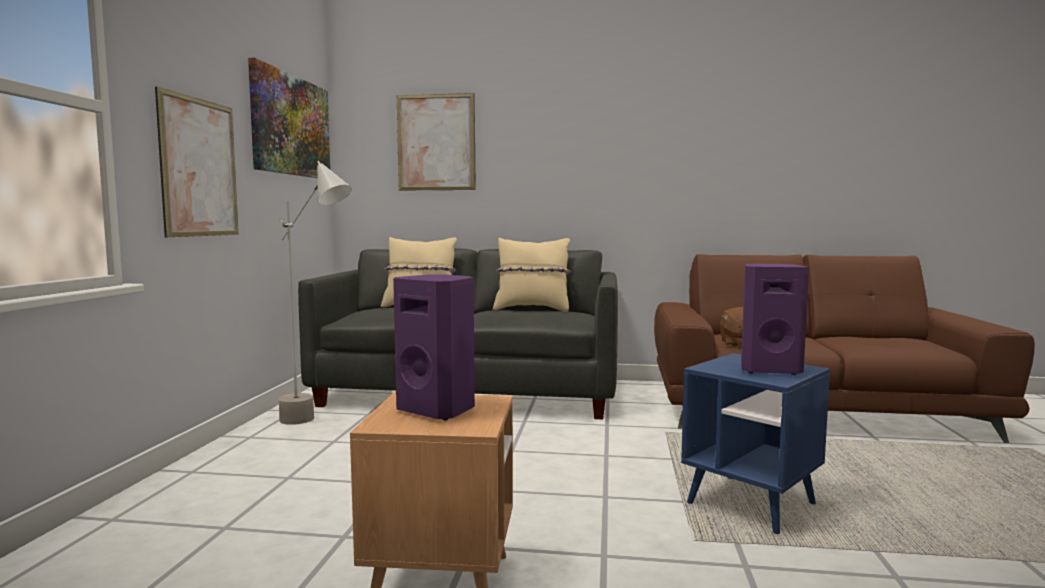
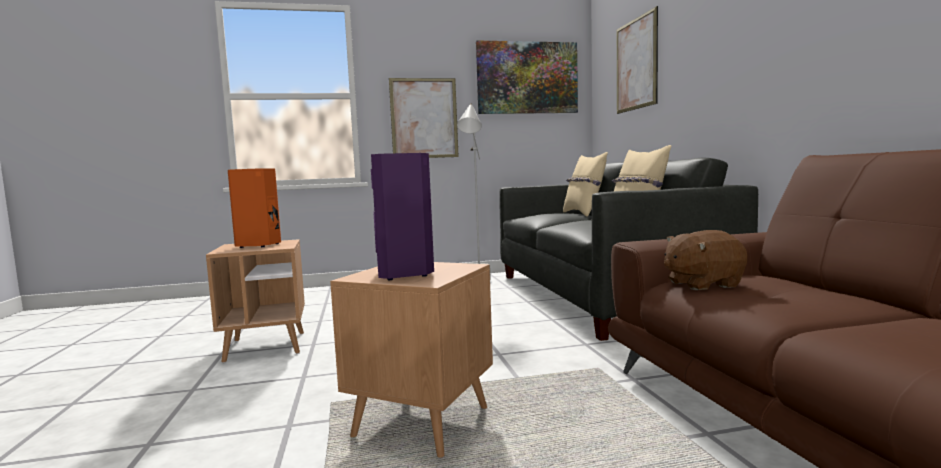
camera: 70 degrees right, 0 degrees up
(438, 410) = (260, 245): purple speaker -> orange speaker
(751, 504) = (422, 422): blue side table -> brown side table

